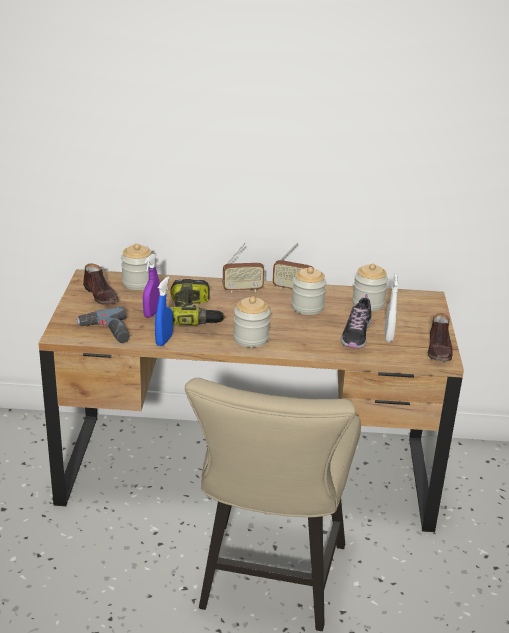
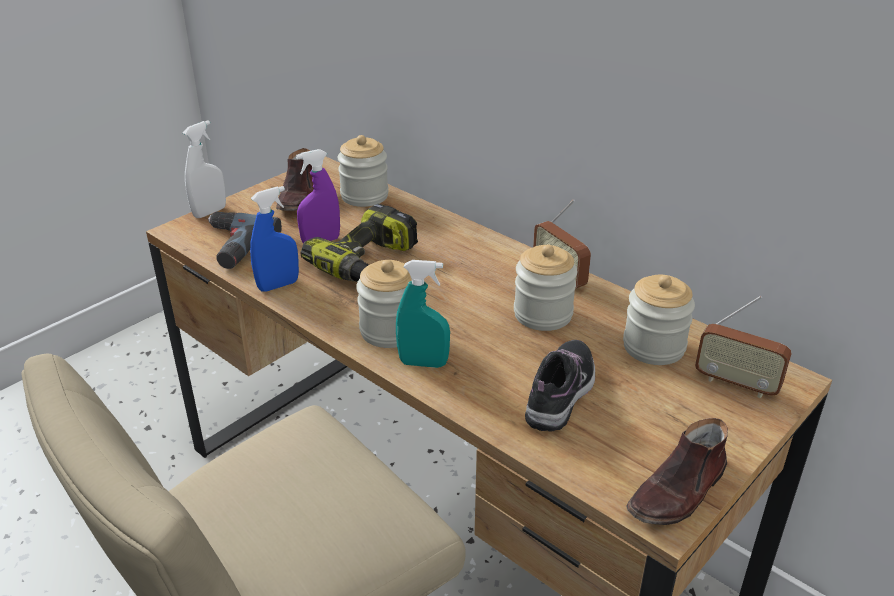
camera: 40 degrees right, 5 degrees up
(242, 290) = (484, 252): radio -> radio (736, 383)
(285, 345) = (423, 363): none -> turquoise spray bottle
(356, 334) = (561, 393): shoe -> shoe turned 150 degrees clockwise
(388, 336) = (614, 421): white spray bottle -> white spray bottle (210, 212)

